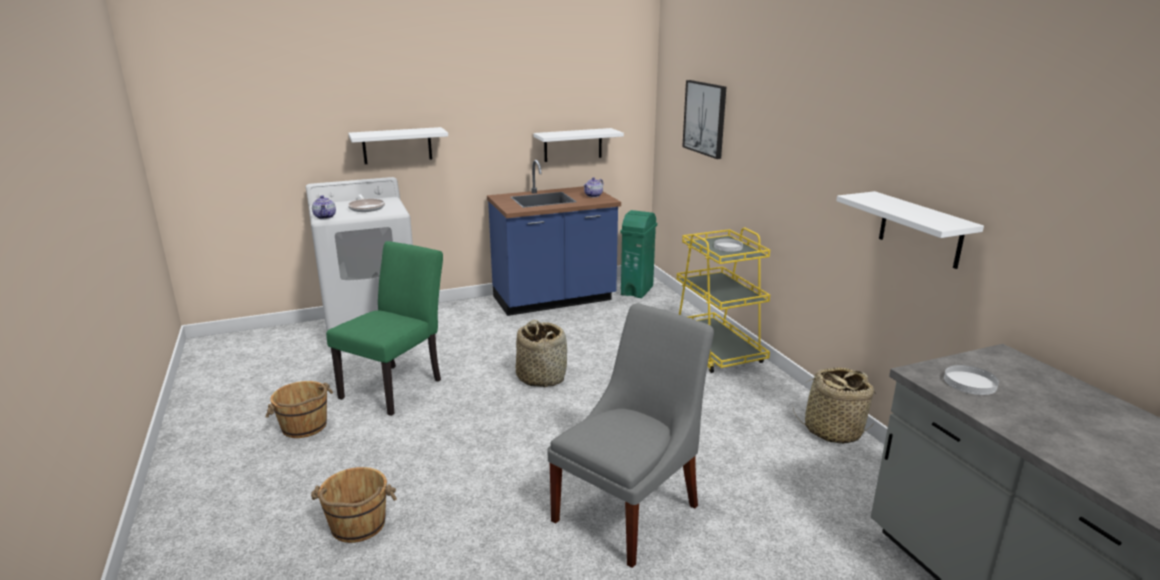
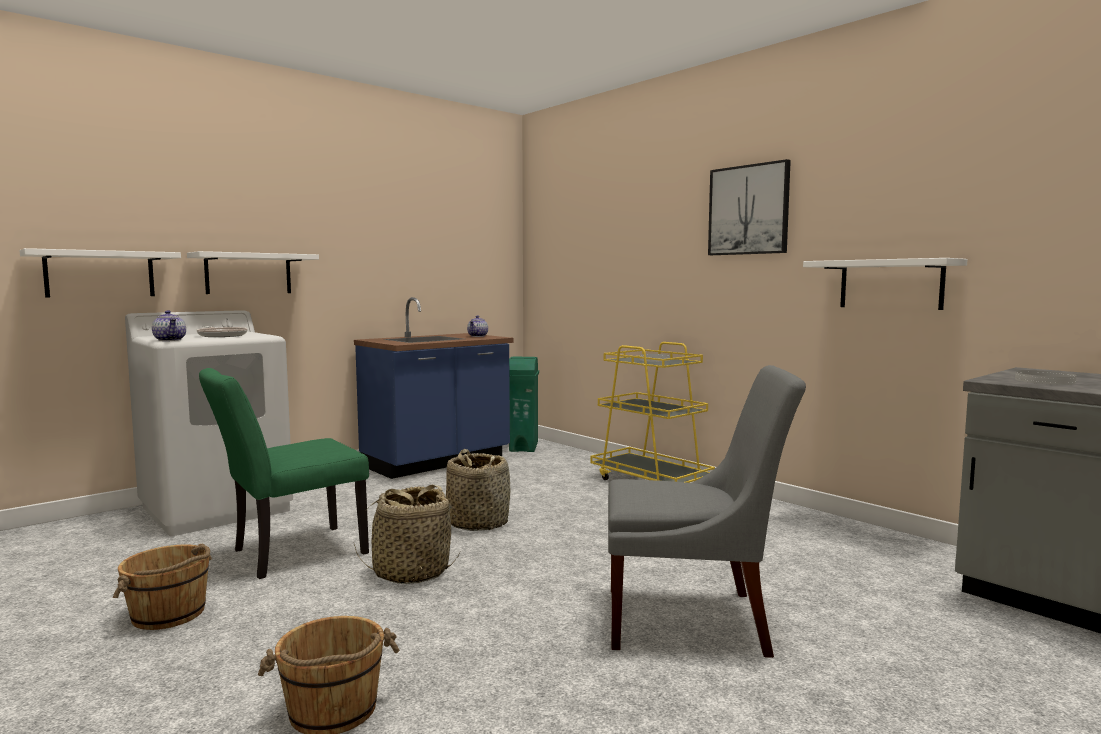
camera: 20 degrees left, 15 degrees down
(397, 386) = (289, 554): green chair -> green chair turned 135 degrees counterclockwise
(573, 145) = (445, 287): white shelf -> white shelf (100, 274)
(630, 509) = (694, 621): grey chair -> grey chair turned 75 degrees clockwise
(705, 118) = (594, 247): picture -> picture (748, 210)
(832, 430) = (825, 523): basket -> basket (411, 572)

